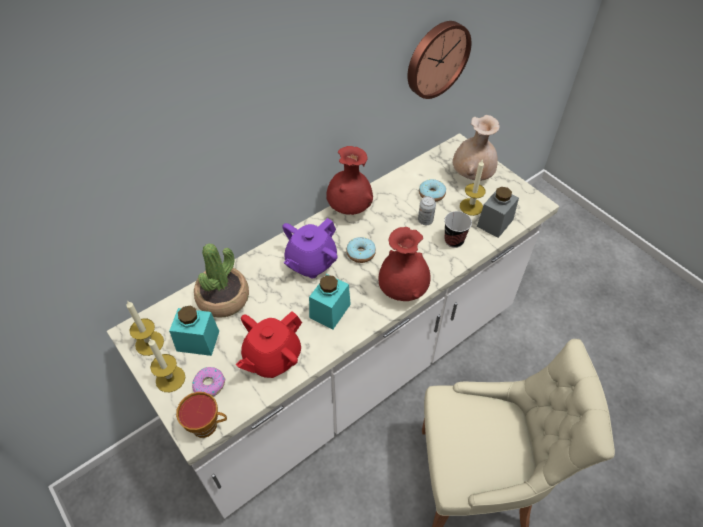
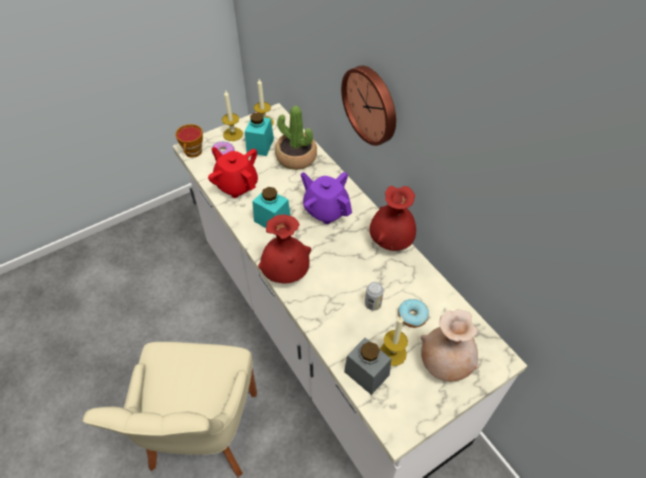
camera: 95 degrees right, 0 degrees up
(361, 253) = (333, 246): donut -> none
(436, 58) = (532, 250): wall clock -> wall clock (371, 104)
(454, 240) = (343, 326): cup -> none

